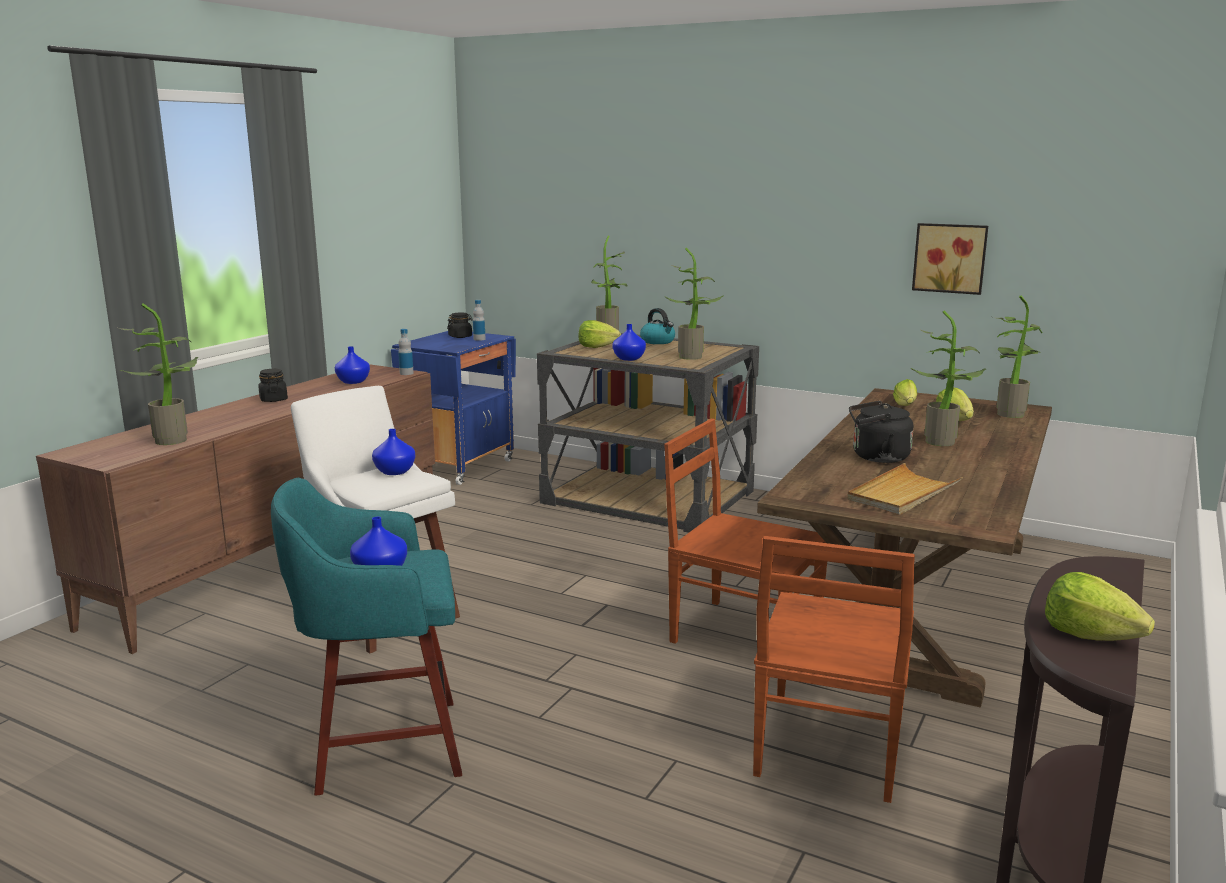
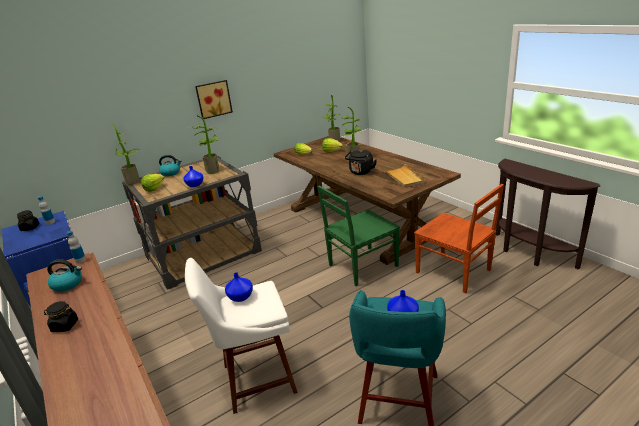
camera: 60 degrees left, 10 degrees up
(173, 439) = (114, 387): potted plant -> none
(353, 381) = (68, 284): blue vase -> kettle
(742, 633) = (361, 266): brown chair -> green chair
(950, 258) = (285, 86): picture -> picture (213, 99)
(1089, 635) = (559, 178): lettuce -> none

